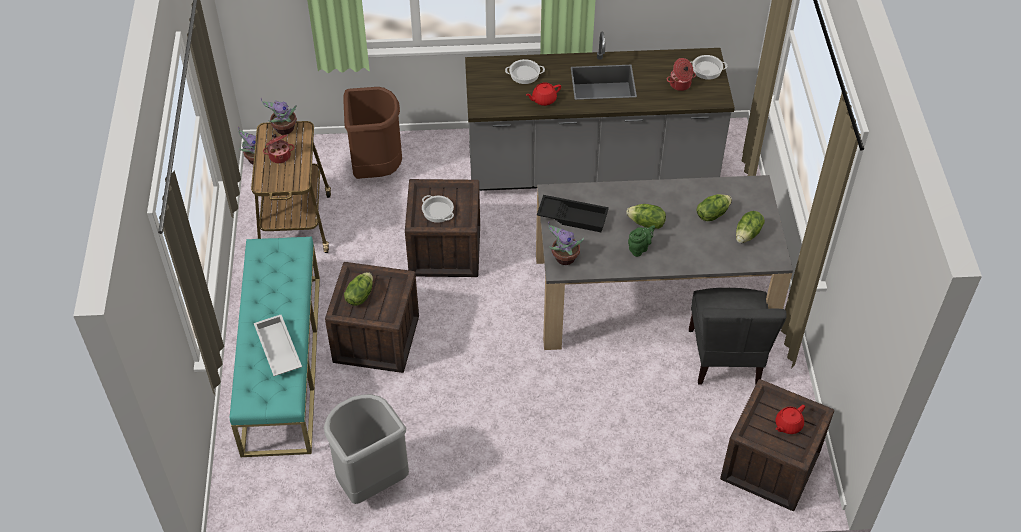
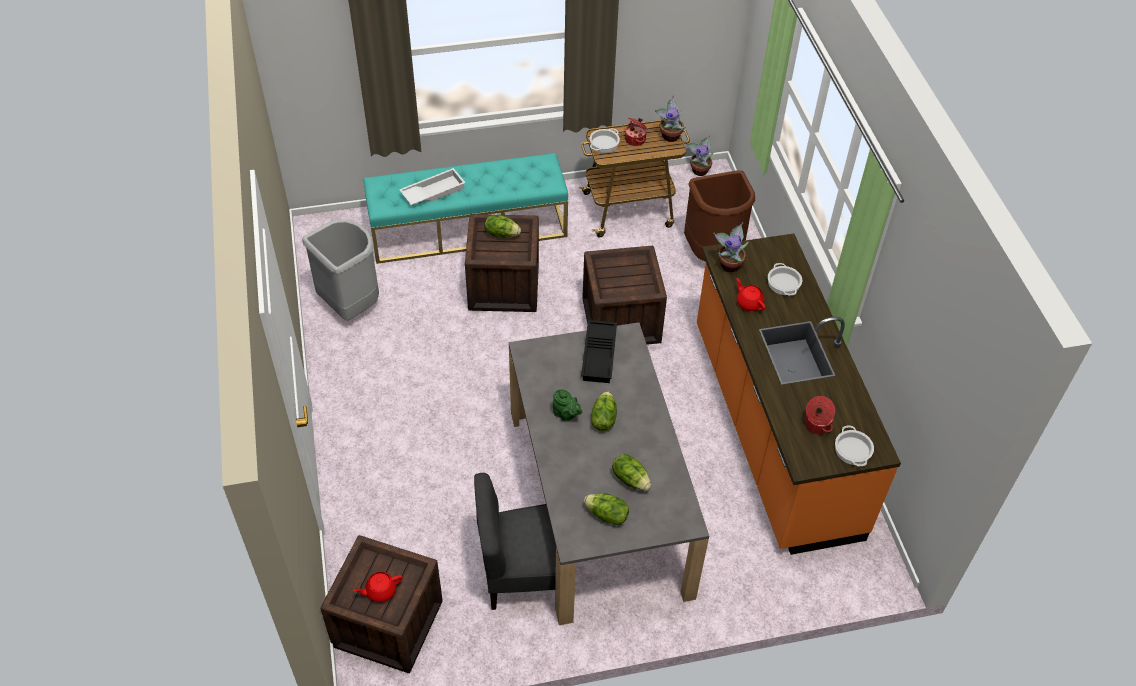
camera: 80 degrees right, 0 degrees up
(437, 211) = (617, 272): cooking pot -> cooking pot (604, 143)
(563, 258) = (540, 353): potted plant -> potted plant (729, 264)
(591, 167) = (772, 430): grey counter -> orange counter
(788, 425) = (380, 591): red teapot -> red teapot turned 60 degrees counterclockwise

